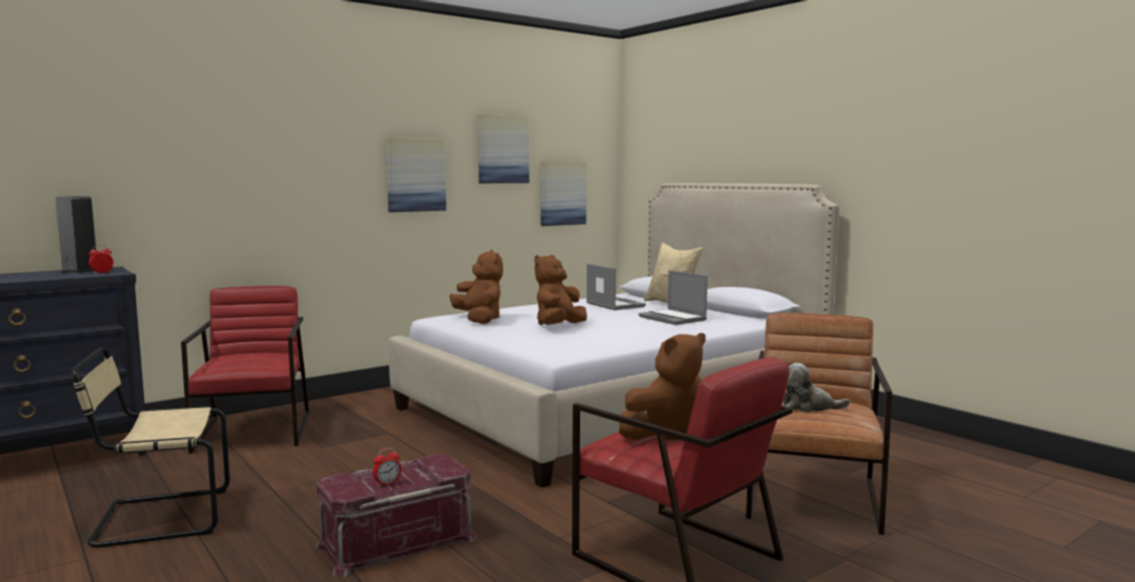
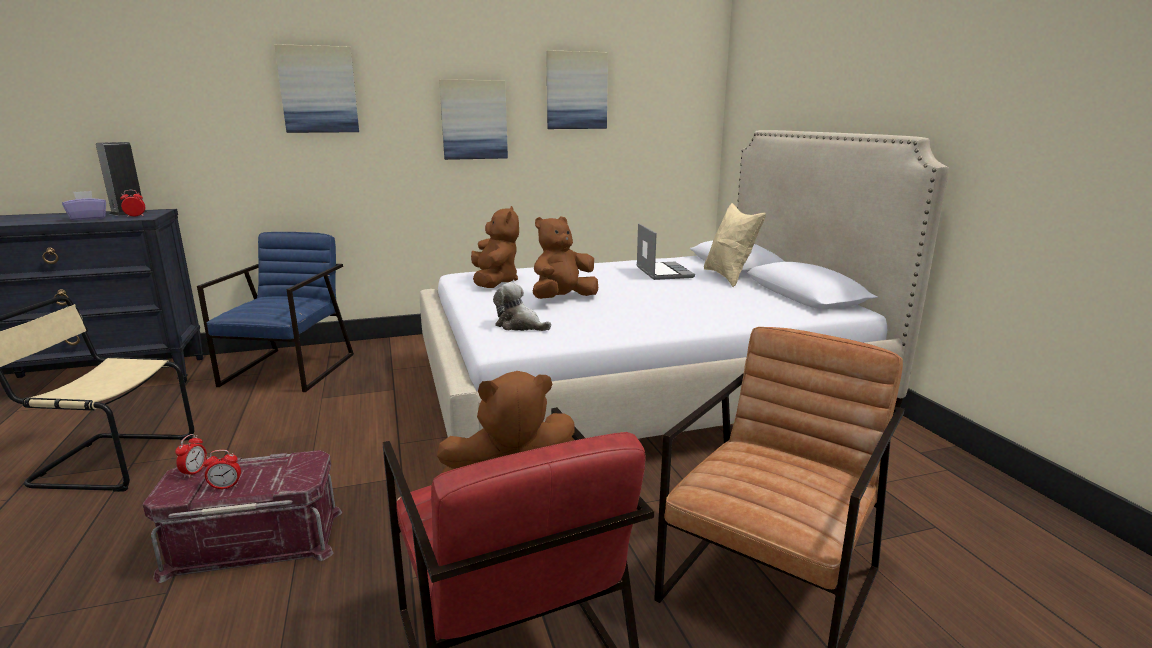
camera: 20 degrees right, 10 degrees up
(51, 276) = (88, 218): none -> purple tissue box
(254, 432) = (290, 369): red armchair -> blue armchair
(346, 479) = (194, 472): none -> alarm clock
(562, 193) = (649, 140): picture -> picture (318, 90)
(673, 318) = (706, 299): laptop -> none
(809, 407) = (765, 473): plush toy -> plush toy (520, 326)

